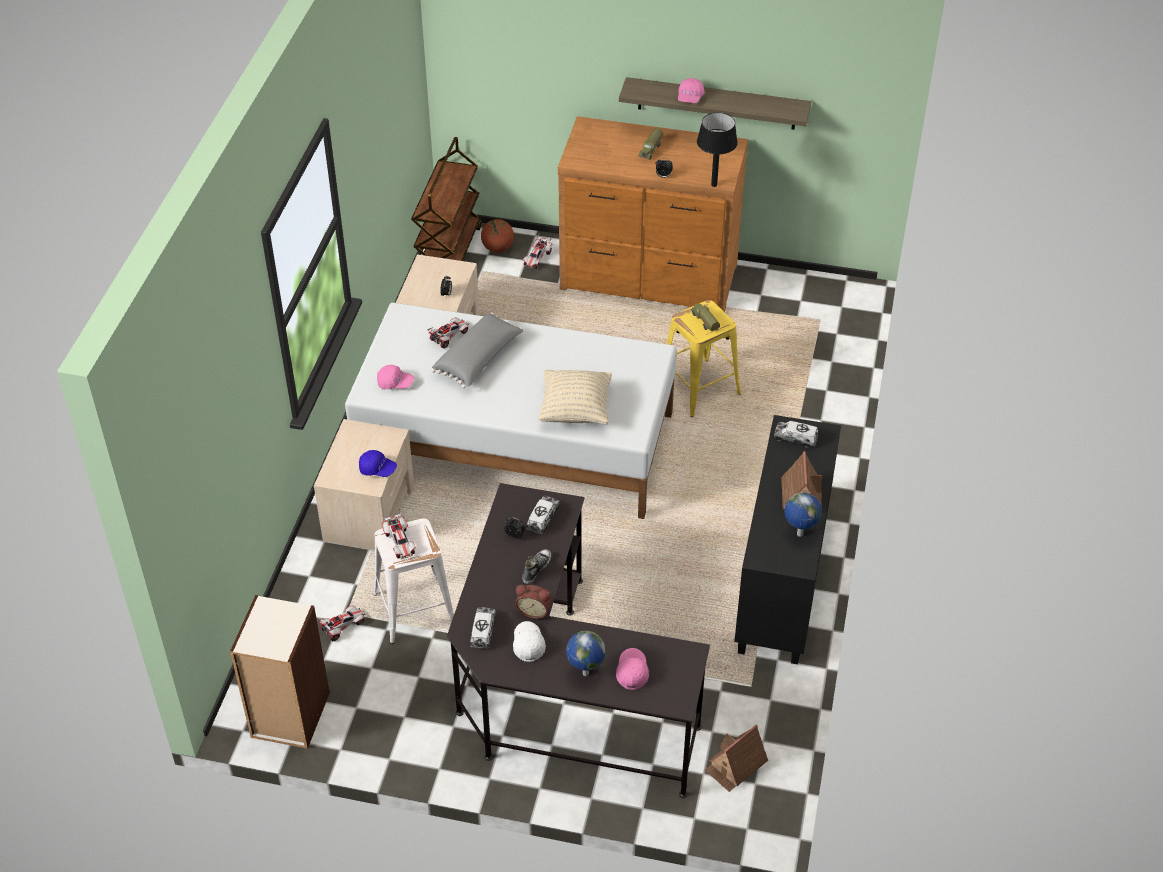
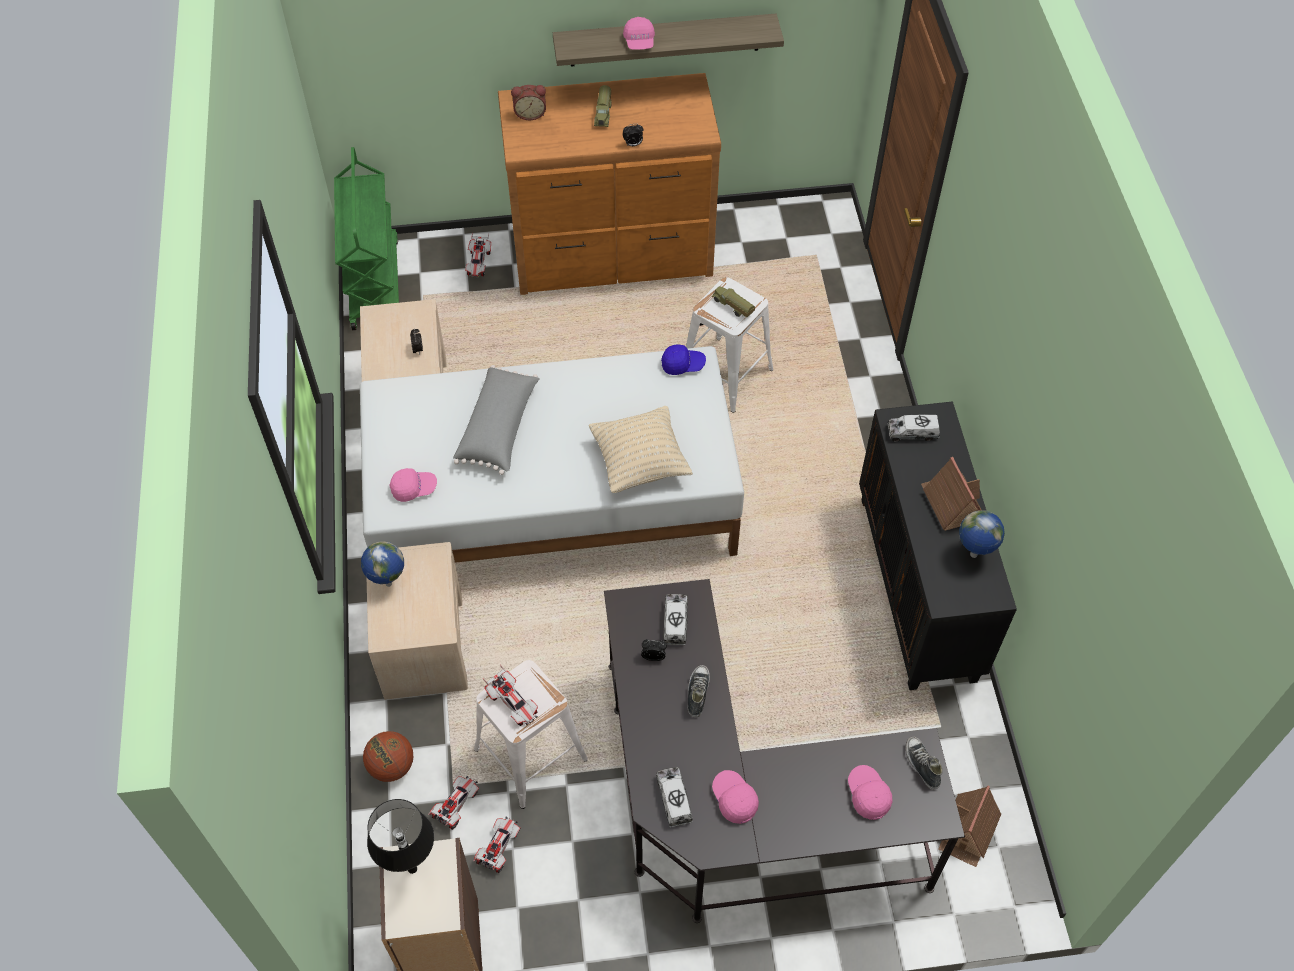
camera: 20 degrees left, 10 degrees up
(378, 469) = (437, 607): blue cap -> blue cap (683, 365)
(448, 253) = (374, 283): brown cart -> green cart
(449, 336) = (451, 408): toy car -> toy car (498, 848)
(498, 248) = (428, 262): basketball -> basketball (391, 766)
(528, 644) = (734, 799): white cap -> pink cap
(534, 610) = (720, 750): alarm clock -> alarm clock (530, 113)
(584, 673) = (815, 815): globe -> globe (387, 583)
(684, 665) = (921, 765): none -> shoe
(699, 388) = (726, 375): yellow stool -> white stool
(714, 185) = (695, 141): black table lamp -> black table lamp (412, 869)

